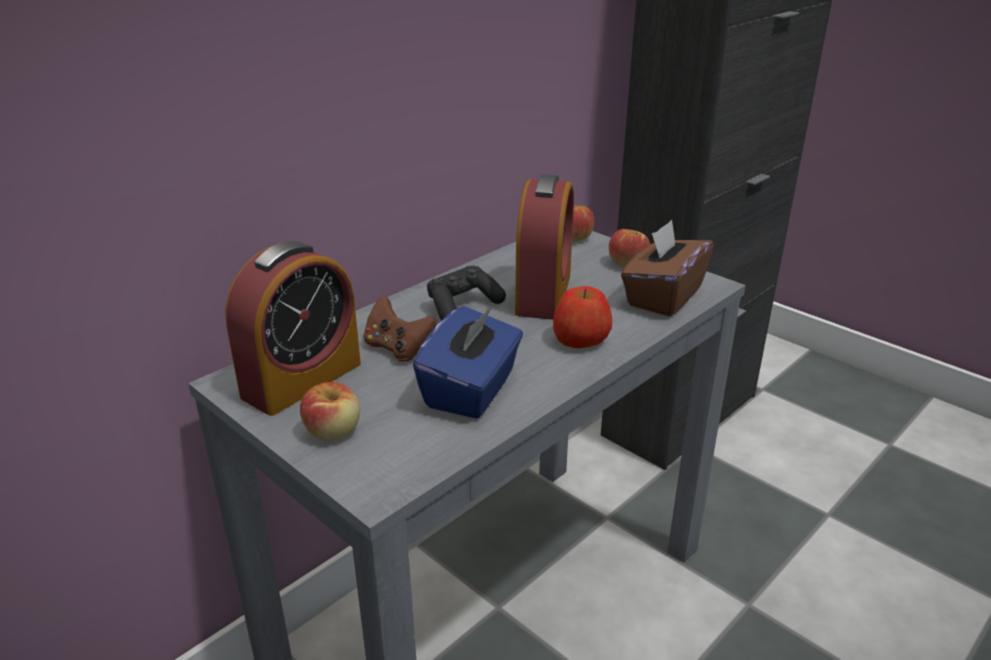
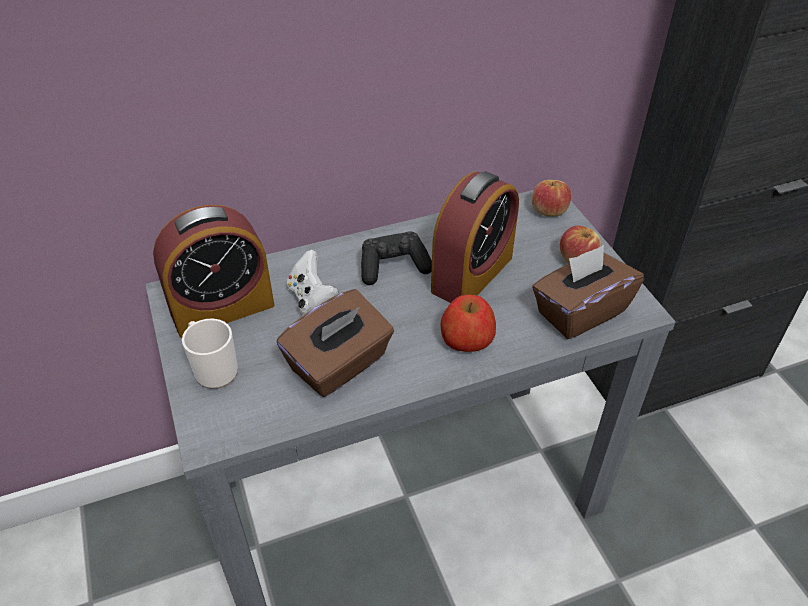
camera: 25 degrees right, 15 degrees up
(333, 431) = (213, 369): apple -> mug
(398, 349) = (311, 299): brown game controller -> white game controller
(472, 390) = (339, 365): blue tissue box -> brown tissue box

